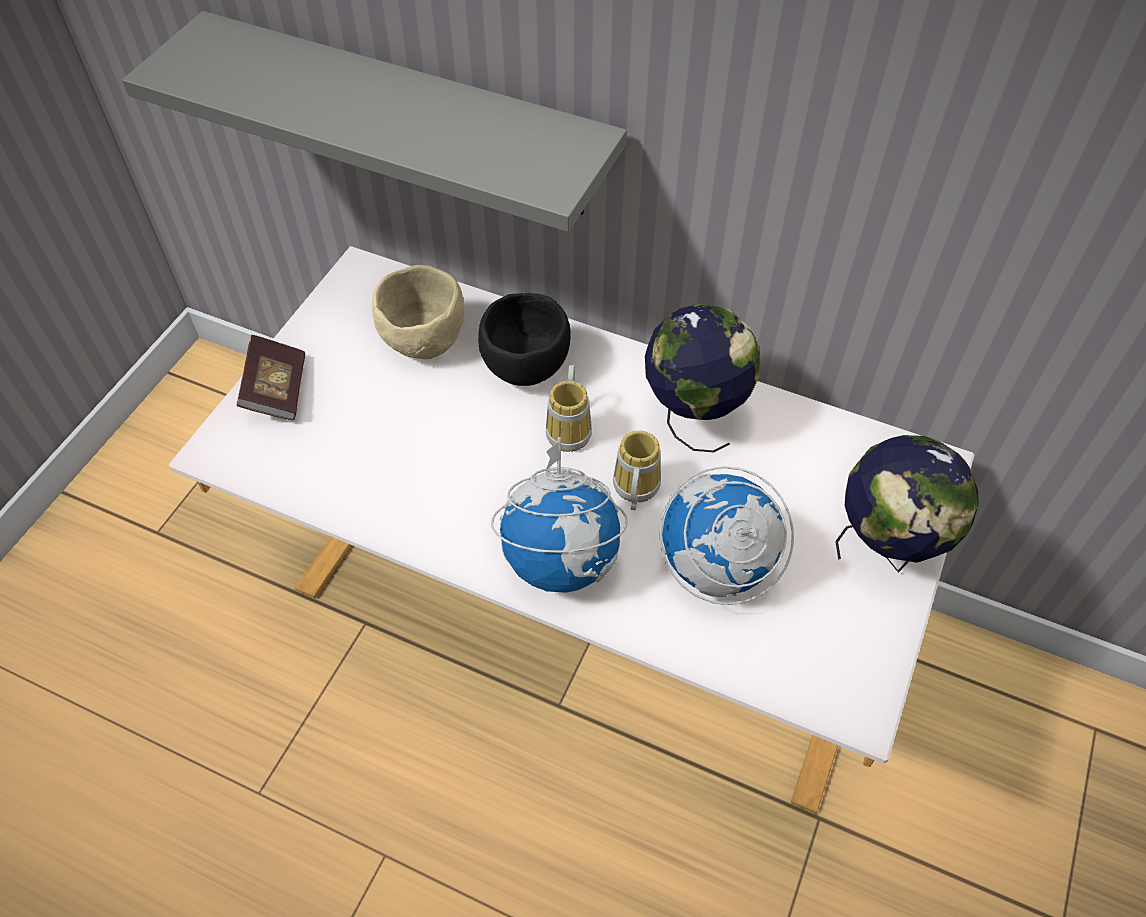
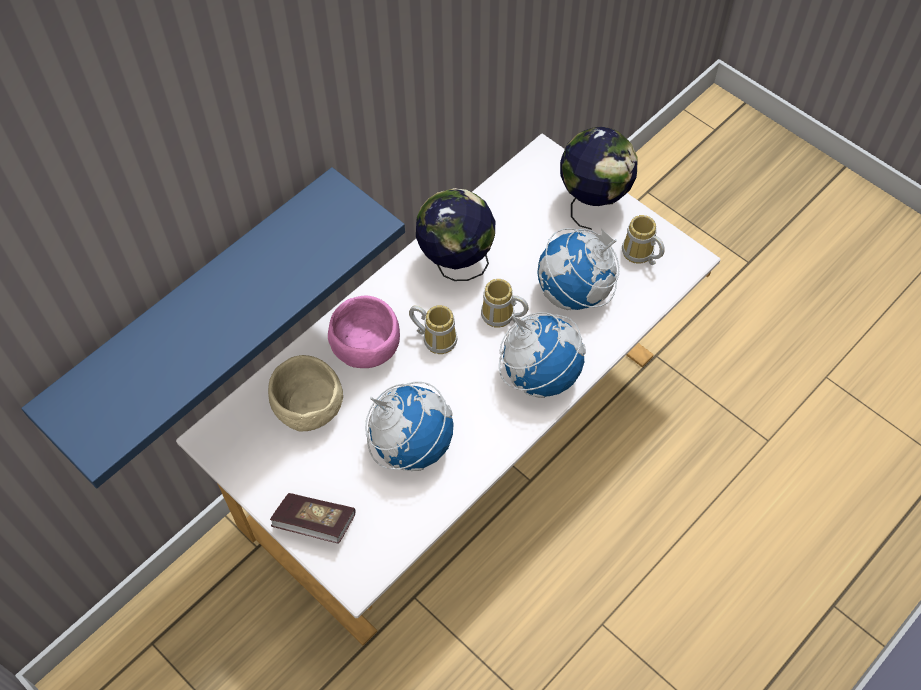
camera: 70 degrees left, 5 degrees up
(406, 449) = (411, 445): none -> globe
(410, 116) = (195, 305): grey shelf -> blue shelf
(527, 367) = (368, 348): black bowl -> pink bowl
(826, 635) = (639, 256): none -> mug

